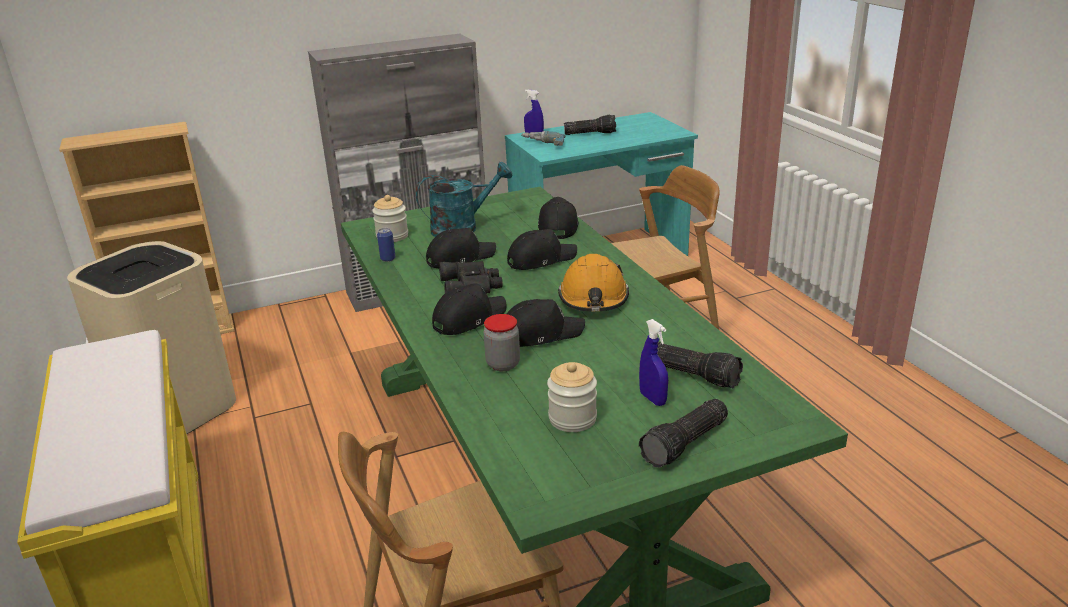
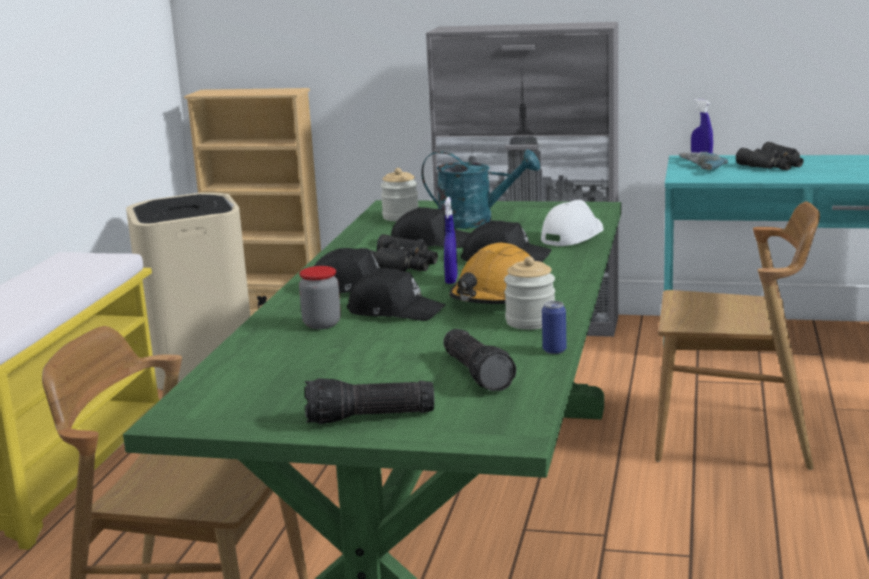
camera: 35 degrees right, 10 degrees down
(388, 259) = (366, 232): can -> can (554, 350)
(557, 227) = (572, 236): black cap -> white cap
(572, 419) = (307, 374): jar -> jar (530, 322)
(590, 133) = (773, 165): flashlight -> black binoculars
(652, 399) = (403, 380): blue spray bottle -> blue spray bottle (451, 280)

